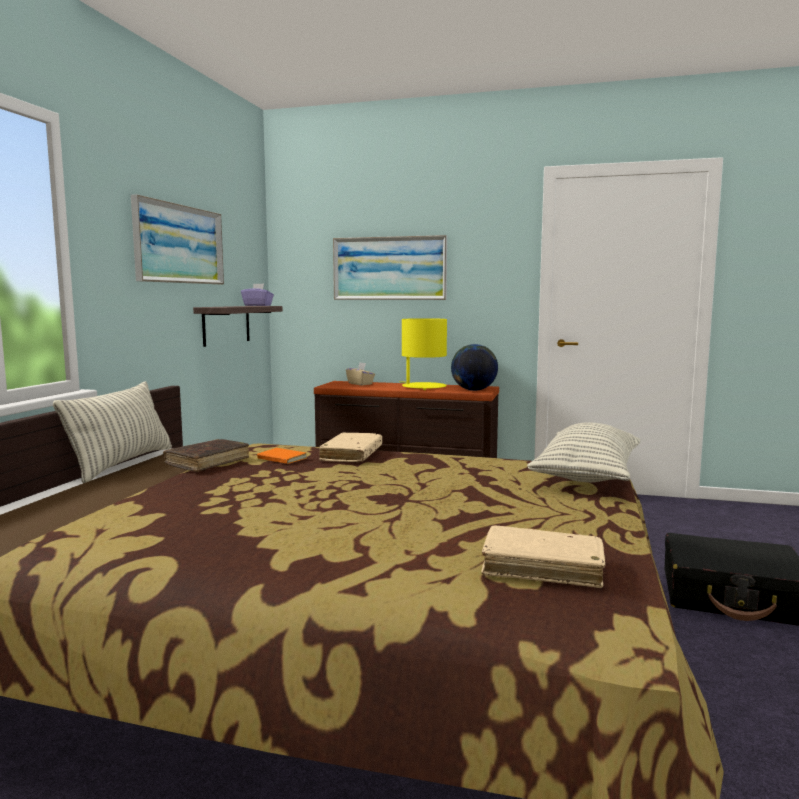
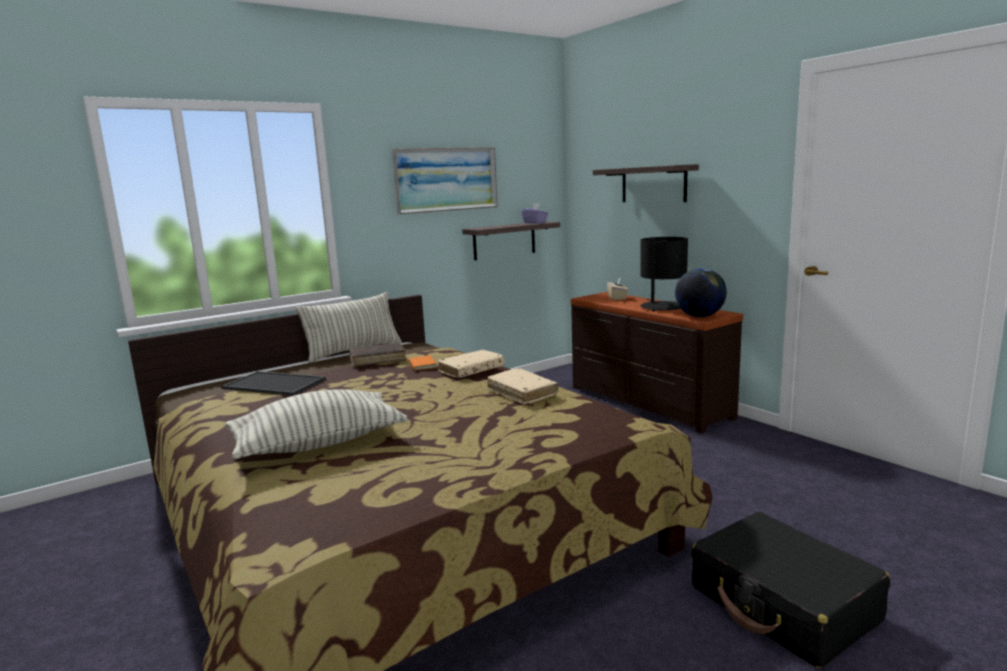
camera: 40 degrees right, 5 degrees up
(120, 505) = (276, 383): none -> tray
(389, 268) = (653, 184): picture -> shelf
(423, 387) = (662, 307): yellow table lamp -> black table lamp
(542, 568) = (352, 493): beige book -> beige book (522, 393)
(587, 476) = (593, 429): pillow -> pillow (318, 444)

